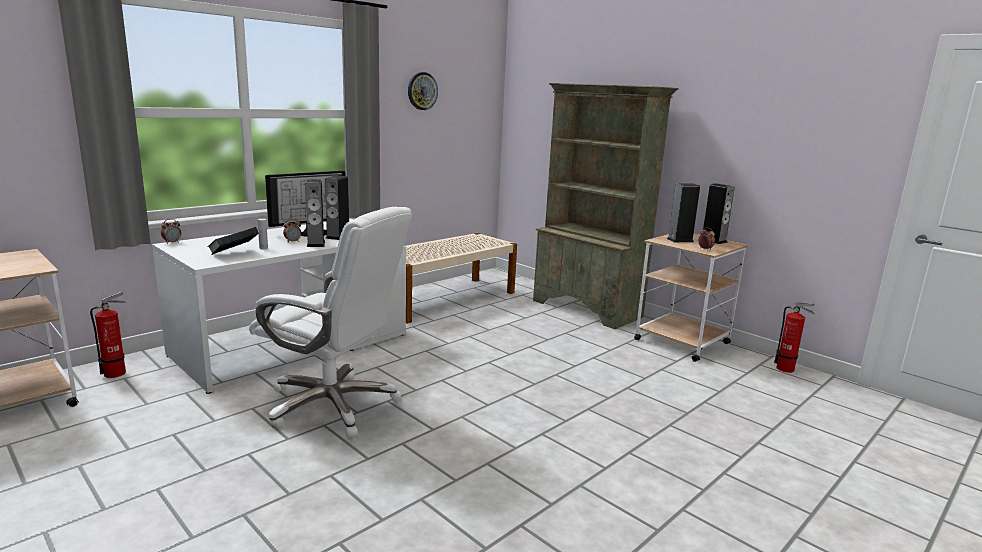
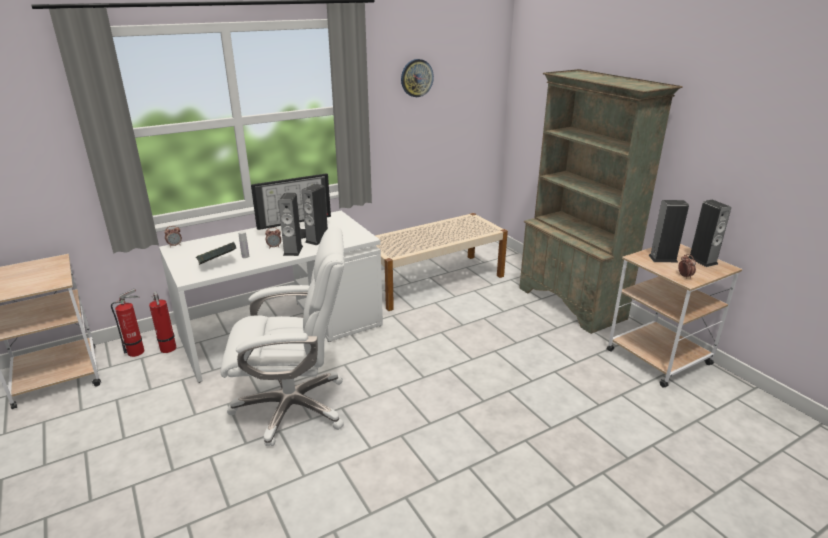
camera: 15 degrees right, 10 degrees up
(333, 405) = (293, 407): white office chair -> white office chair turned 45 degrees counterclockwise
(787, 369) = (767, 409): fire extinguisher -> fire extinguisher (168, 349)

